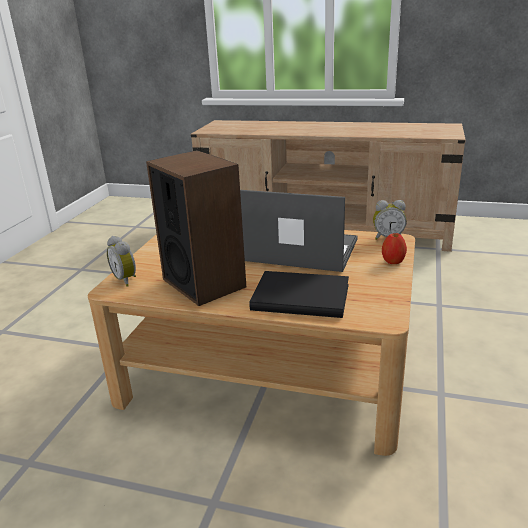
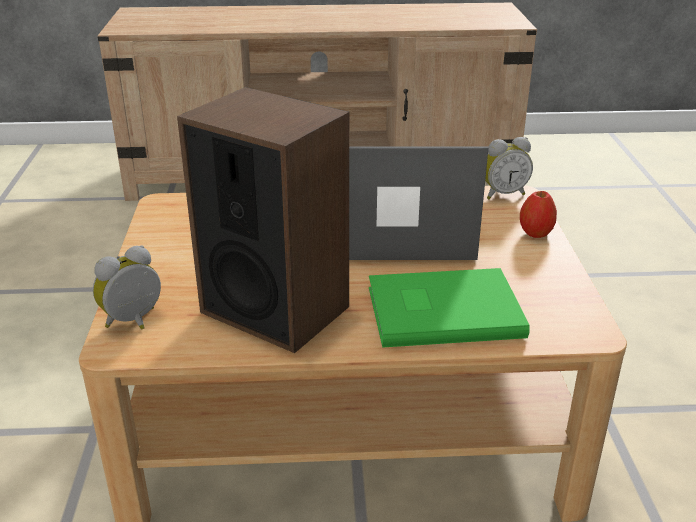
camera: 20 degrees left, 5 degrees up
(126, 279) = (134, 322): alarm clock -> alarm clock turned 105 degrees clockwise
(299, 295) = (441, 310): black book -> green book

